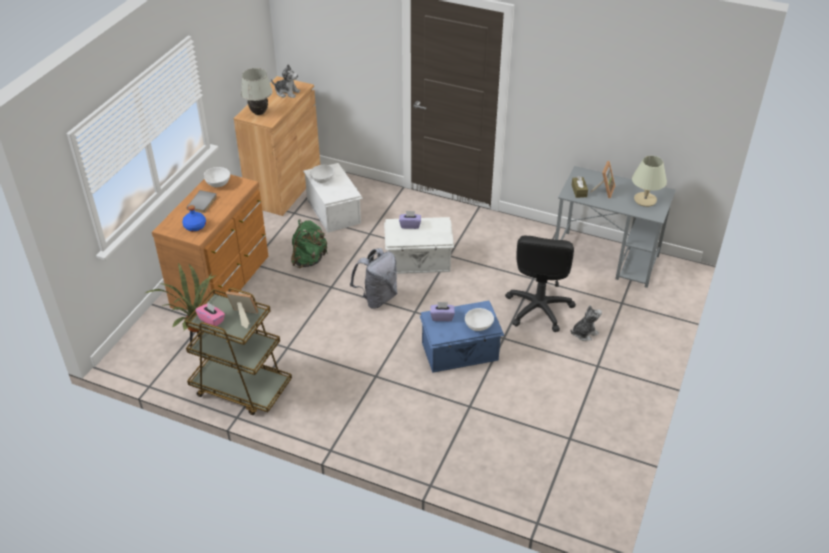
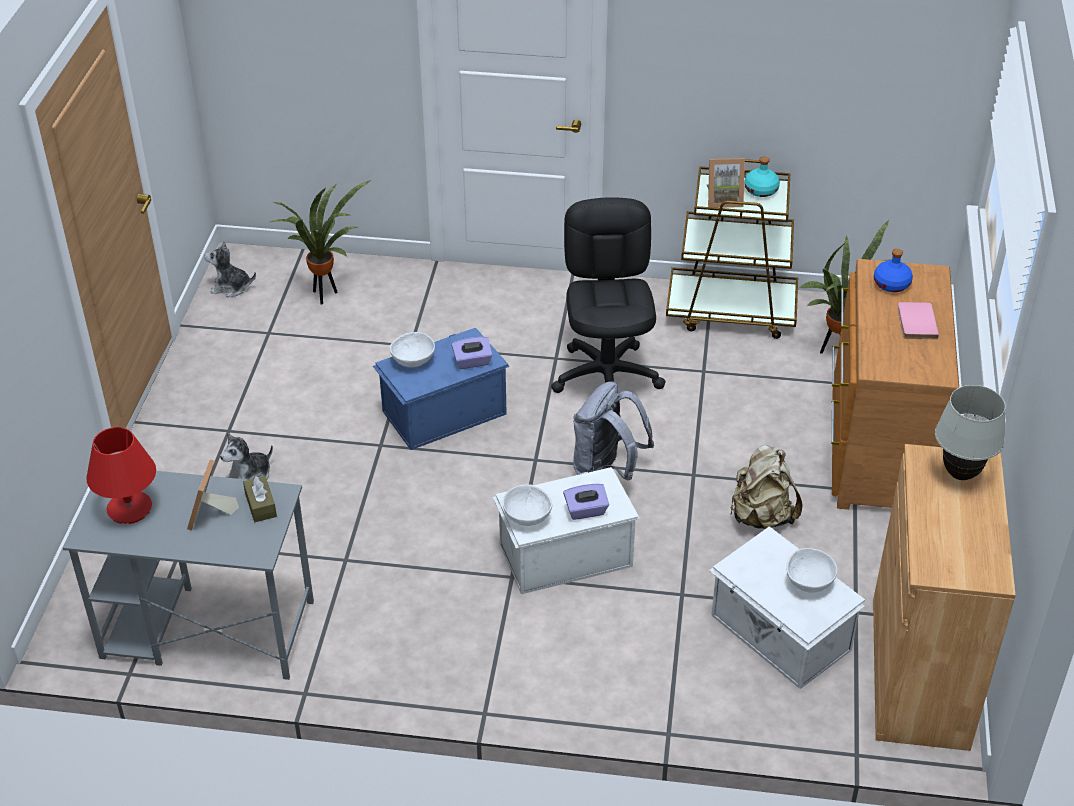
camera: 165 degrees right, 0 degrees up
(203, 203) = (915, 323): grey book -> pink book
(212, 320) = (761, 190): pink tissue box -> turquoise bottle
(218, 184) = (922, 360): white bowl -> white bowl (526, 516)
(287, 92) = (949, 544): plush toy -> plush toy (231, 287)
(309, 260) = (761, 516): green backpack -> beige backpack
(524, 464) = (325, 296): none -> potted plant
(538, 309) = (329, 504): black office chair -> black office chair (607, 377)
(645, 200) = (129, 508): beige table lamp -> red table lamp

